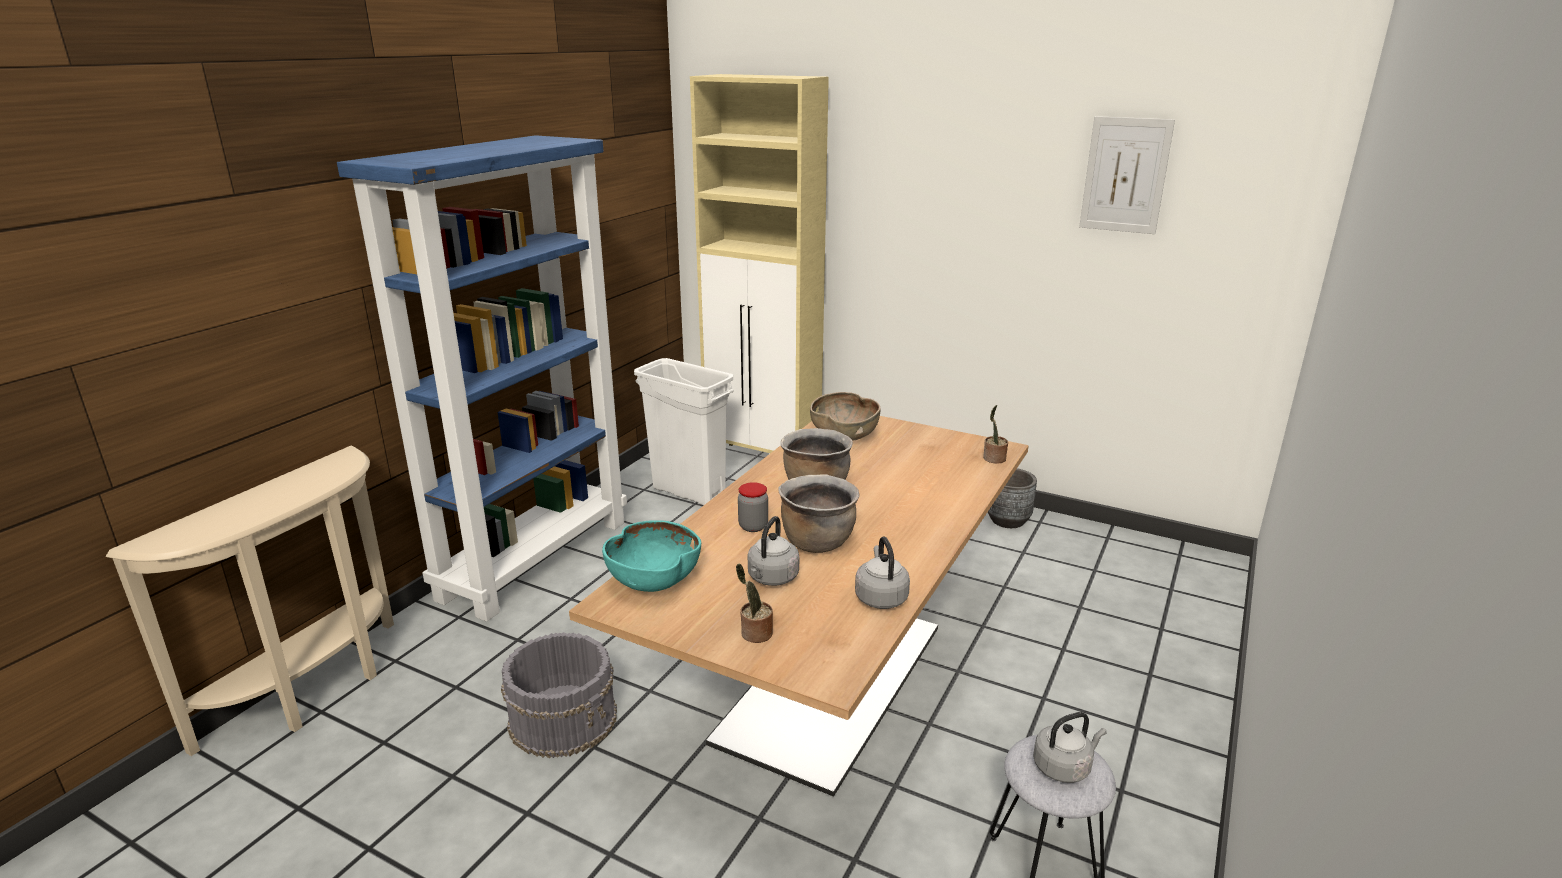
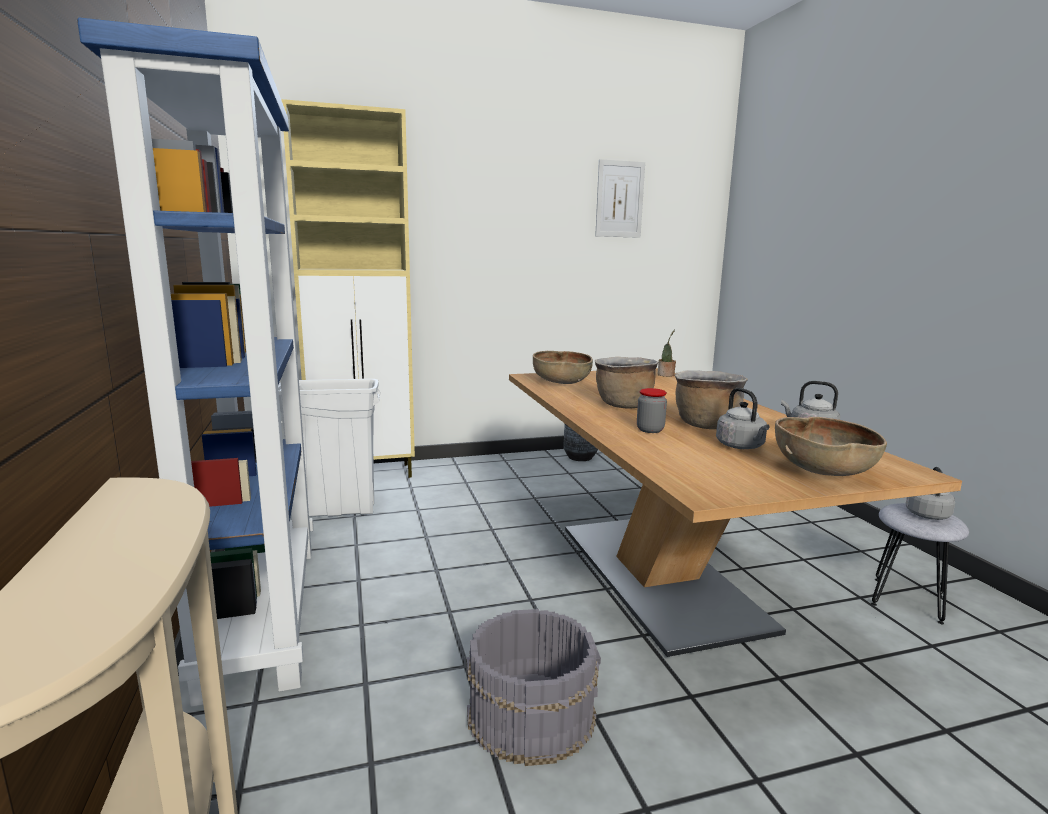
camera: 45 degrees left, 10 degrees down
(653, 580) = (687, 473): turquoise bowl -> none
(754, 634) = (822, 471): potted plant -> brown bowl

